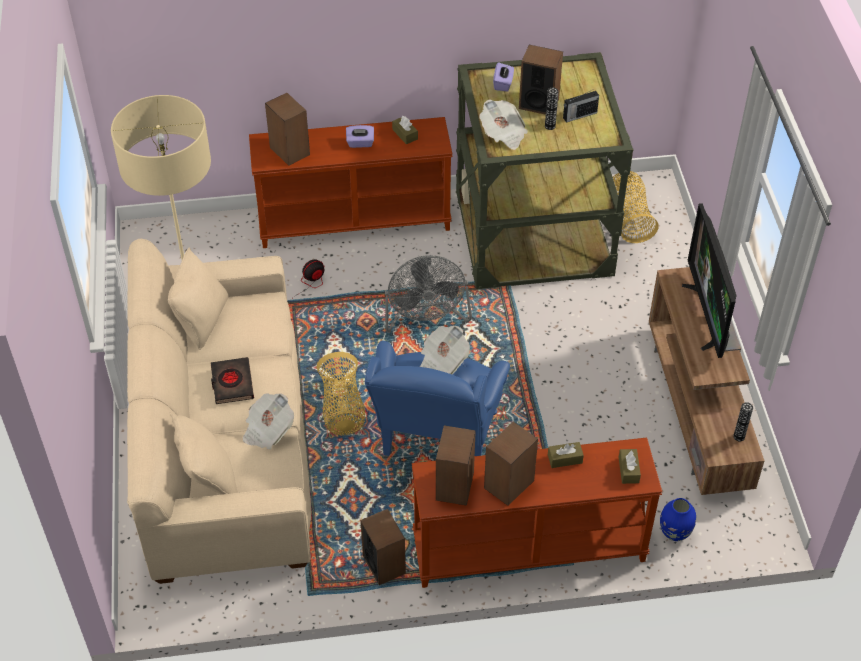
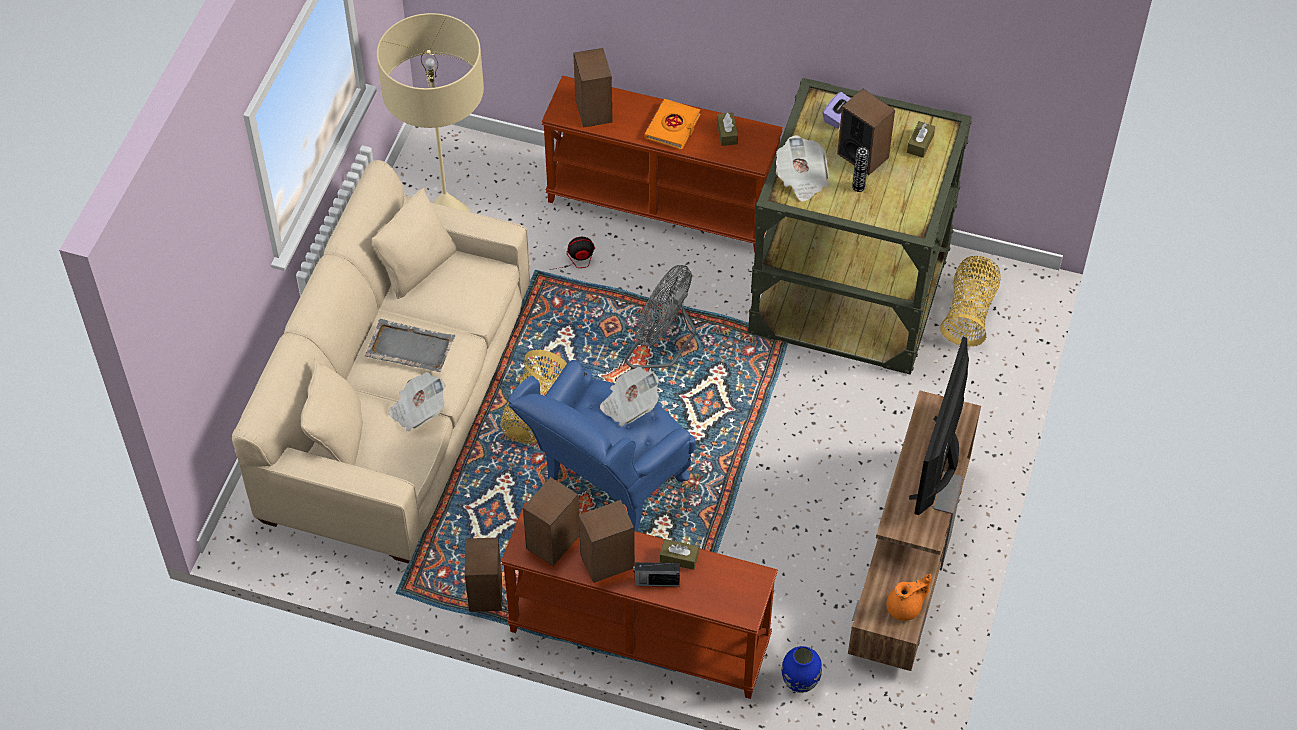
camera: 25 degrees right, 5 degrees up
(232, 383) = (409, 347): black book -> grey tray
(360, 143) = (673, 127): purple tissue box -> orange book
(422, 315) = (673, 341): grey fan -> grey fan turned 105 degrees clockwise
(579, 115) = (898, 185): radio -> radio (656, 581)
(628, 470) = (736, 595): brown tissue box -> brown tissue box (920, 144)
(739, 436) = (905, 607): vase -> orange teapot

